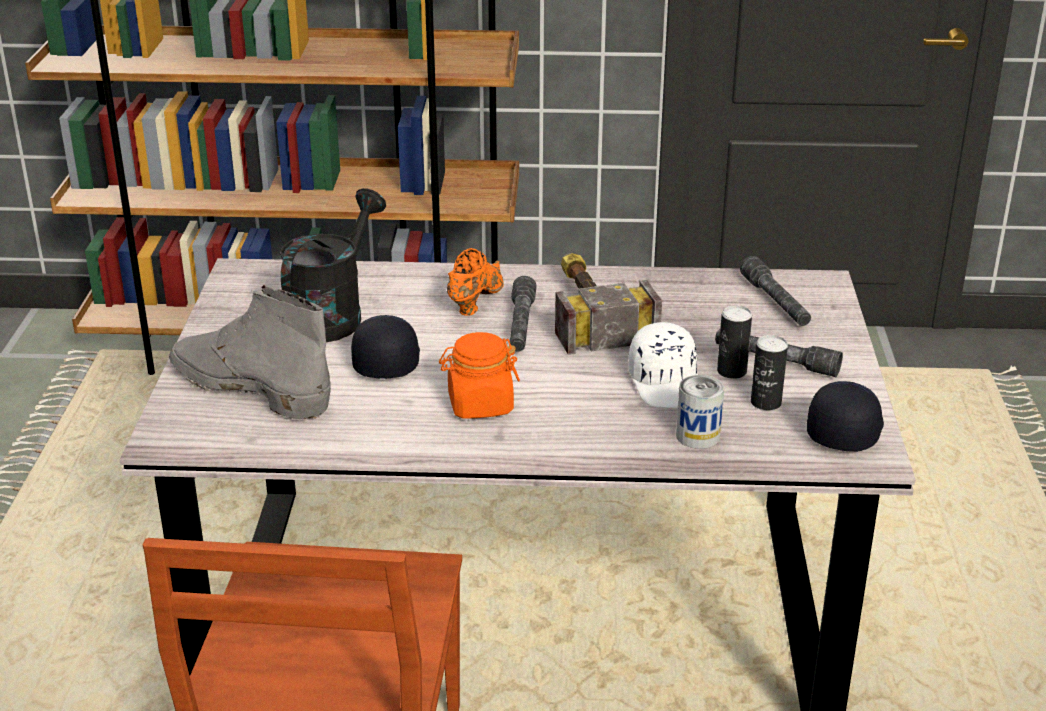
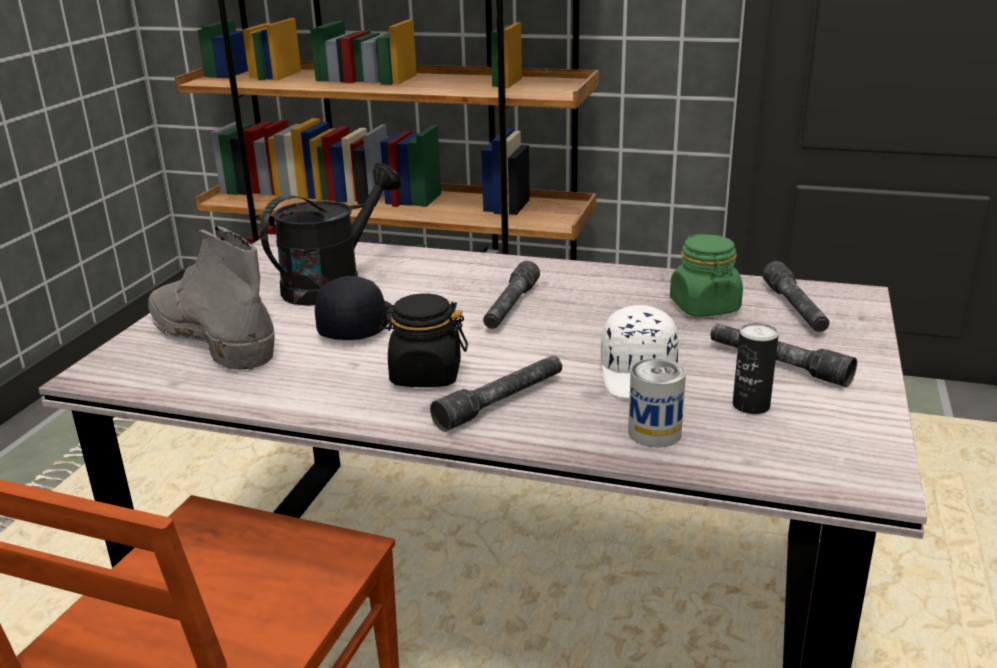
camera: 15 degrees right, 5 degrees down
(474, 301) = (476, 283): orange shoe -> none
(480, 405) = (425, 375): orange jar -> black jar
(560, 423) = (501, 402): none -> grey flashlight
(589, 311) = (588, 300): hammer -> none
(697, 308) = (705, 307): none -> green jar
(731, 371) = (721, 370): can -> none
(844, 429) = (841, 445): black cap -> none

